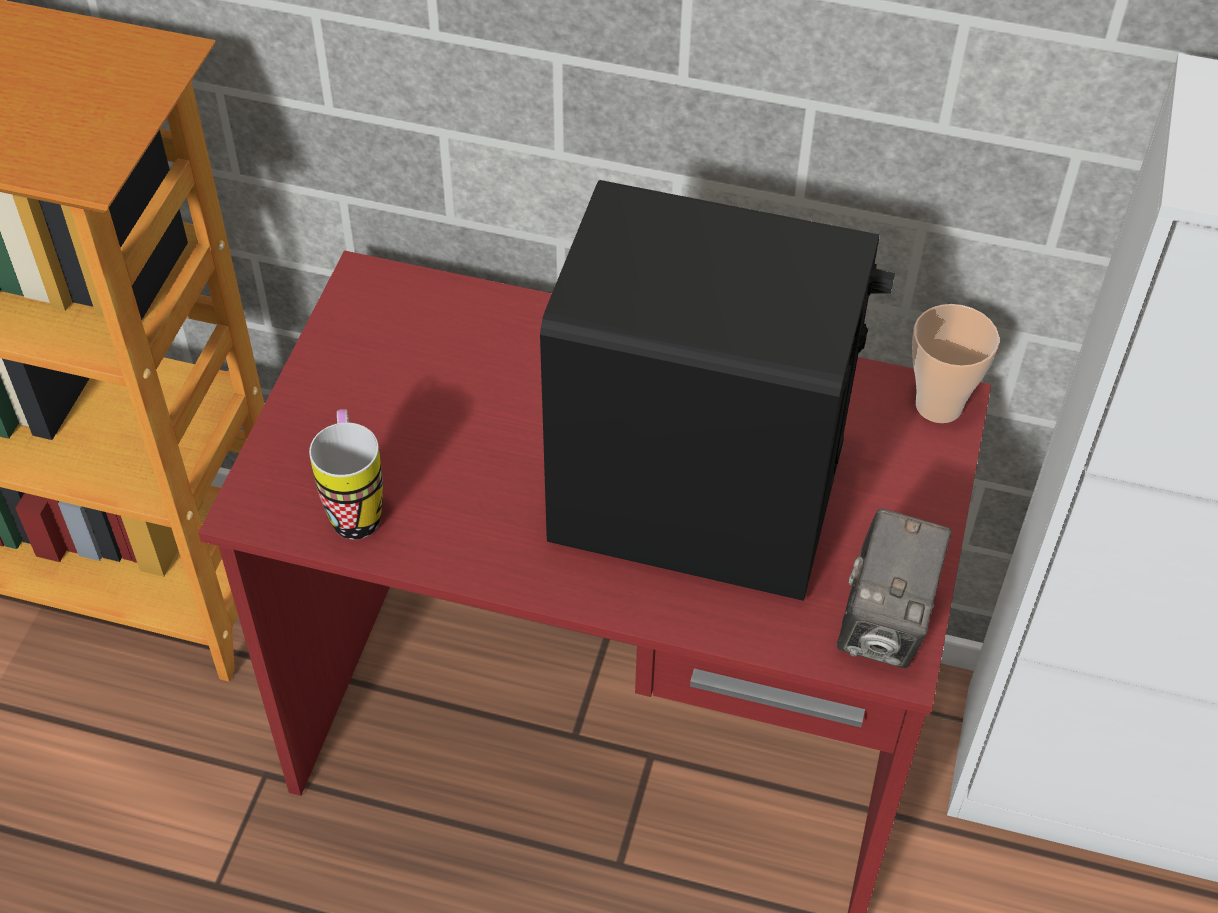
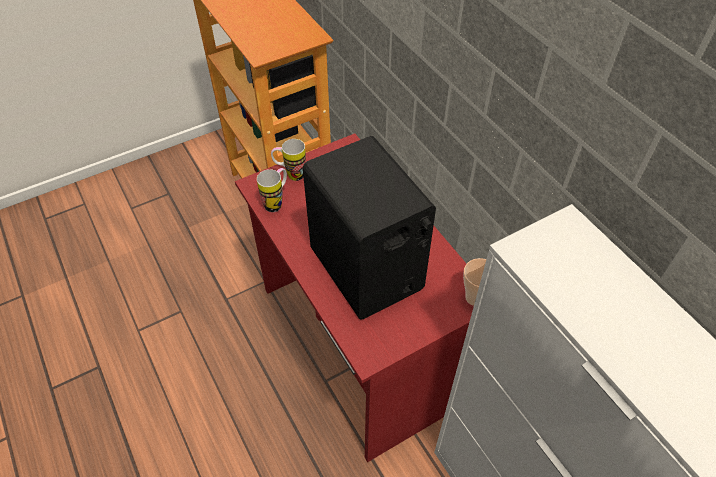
camera: 45 degrees right, 0 degrees up
(313, 429) = (290, 175): none -> mug
(884, 624) = (377, 346): camera -> none

